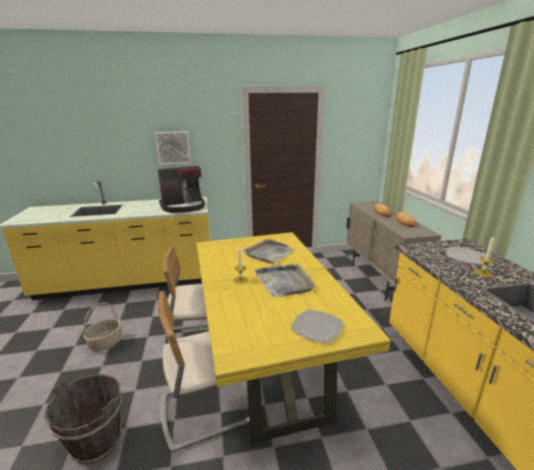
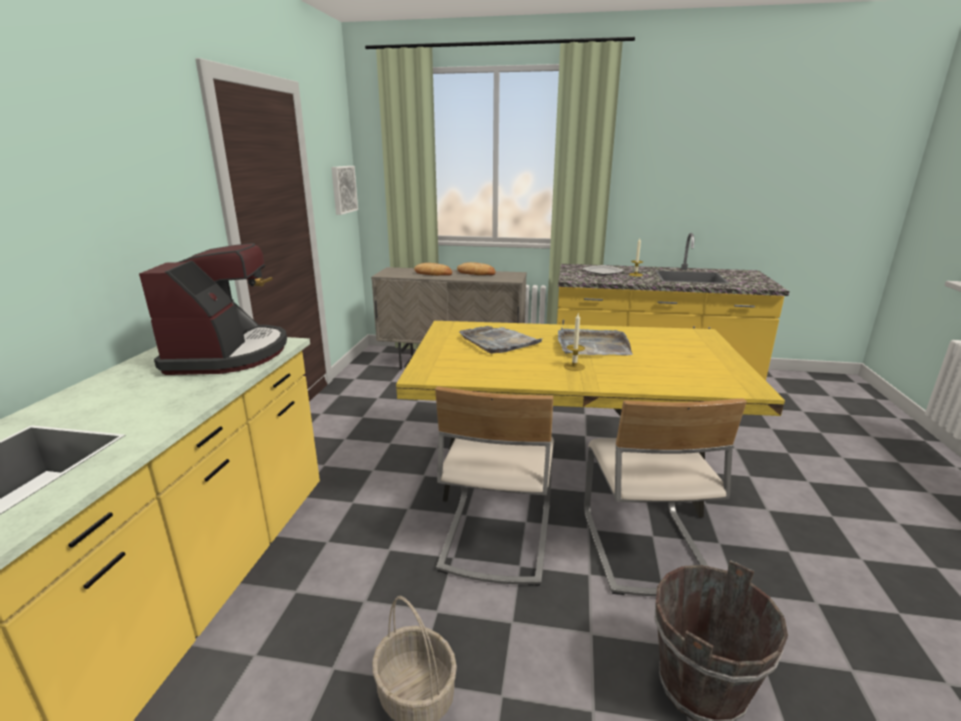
camera: 70 degrees left, 0 degrees up
(173, 147) = (96, 215): picture -> picture (342, 189)
(316, 327) = (696, 348): plate -> none

